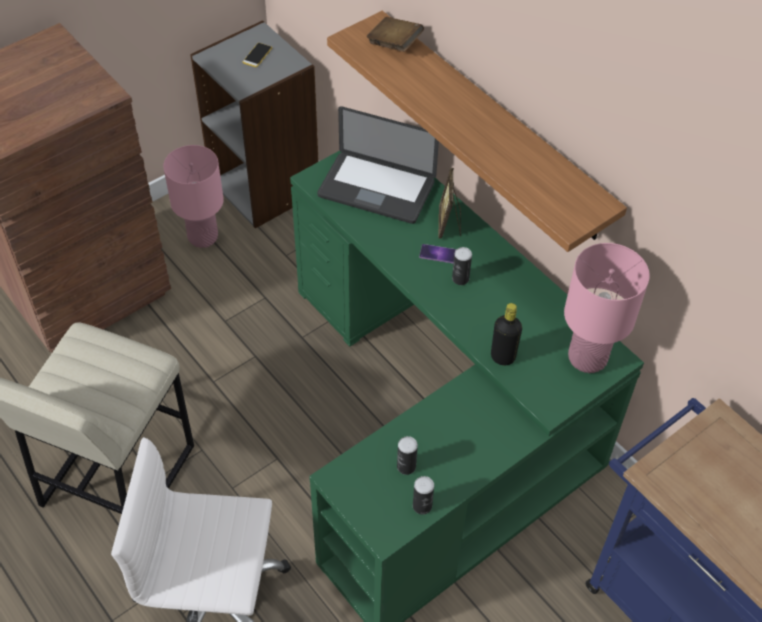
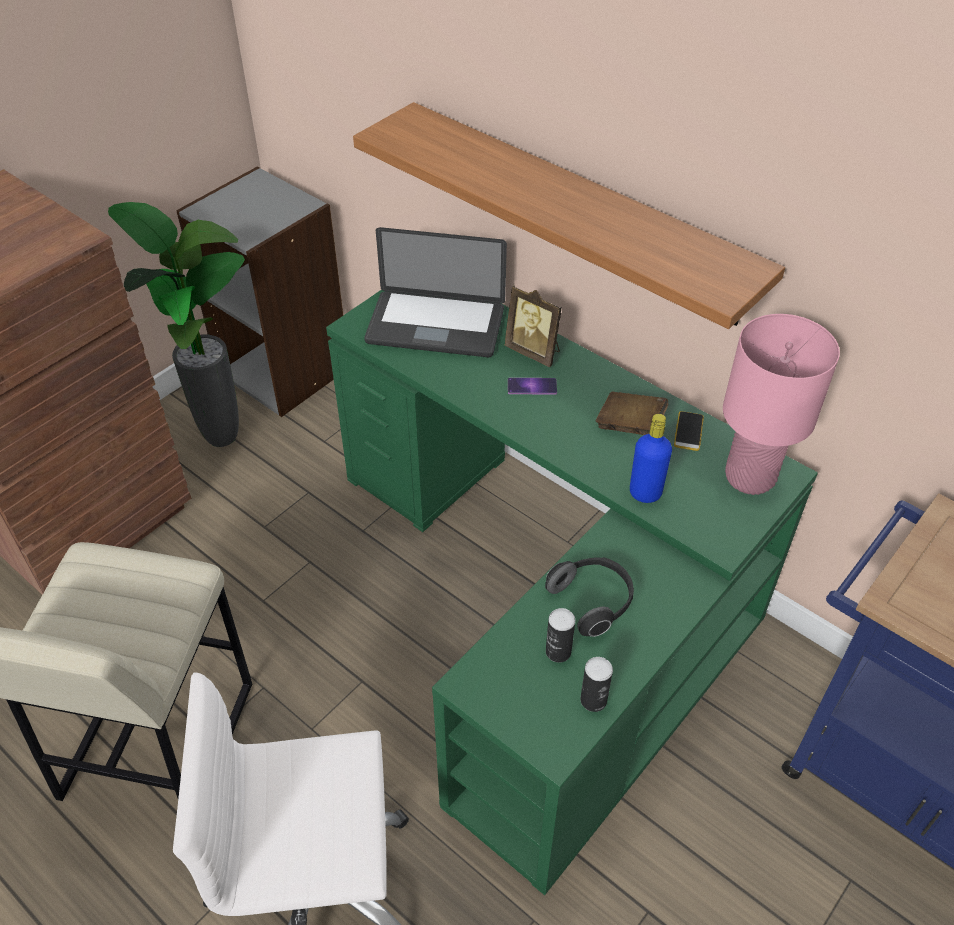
camera: 10 degrees left, 5 degrees down
(203, 239) = (221, 437): pink table lamp -> potted plant
(257, 55) = (258, 202): phone -> phone (688, 431)
(394, 44) = (439, 133): brown book -> brown book (630, 425)
(441, 434) = (592, 601): none -> headphones
(449, 224) = (534, 351): picture frame -> picture frame turned 45 degrees counterclockwise
(460, 278) = (565, 410): can -> none
(503, 357) = (645, 493): black bottle -> blue bottle

